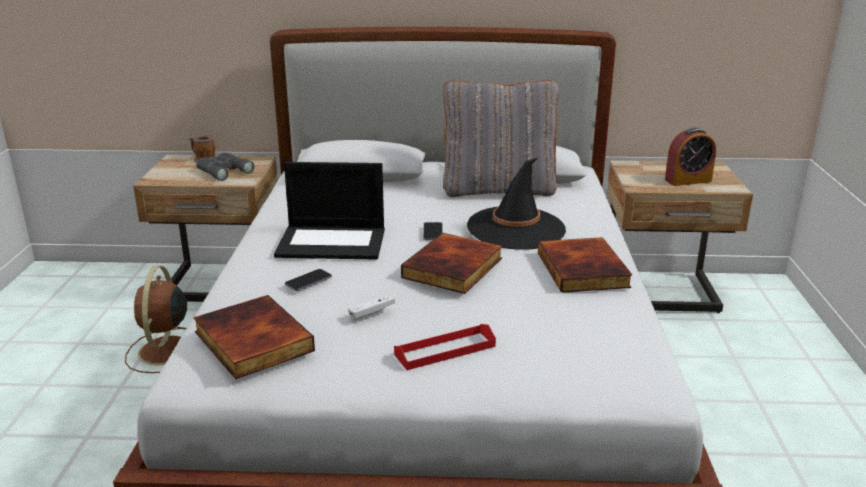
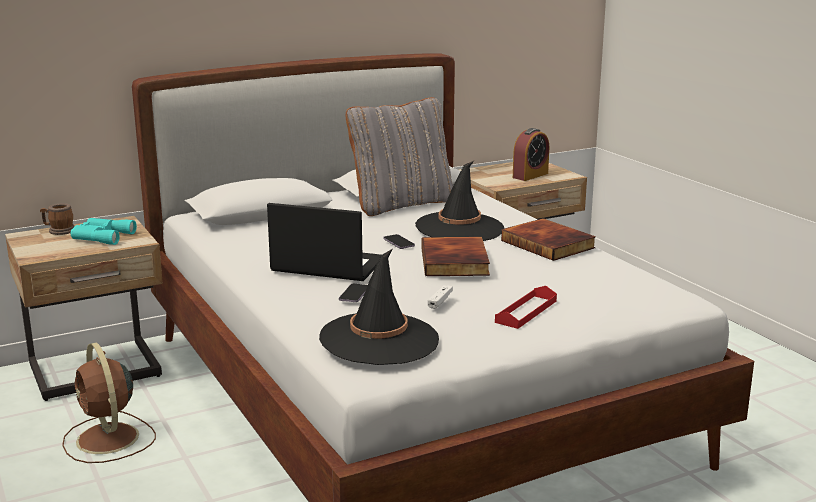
camera: 30 degrees left, 5 degrees down
(223, 171) = (101, 236): grey binoculars -> turquoise binoculars
(251, 341) = (379, 339): book -> black hat
(333, 242) = (326, 265): laptop -> laptop turned 135 degrees counterclockwise

